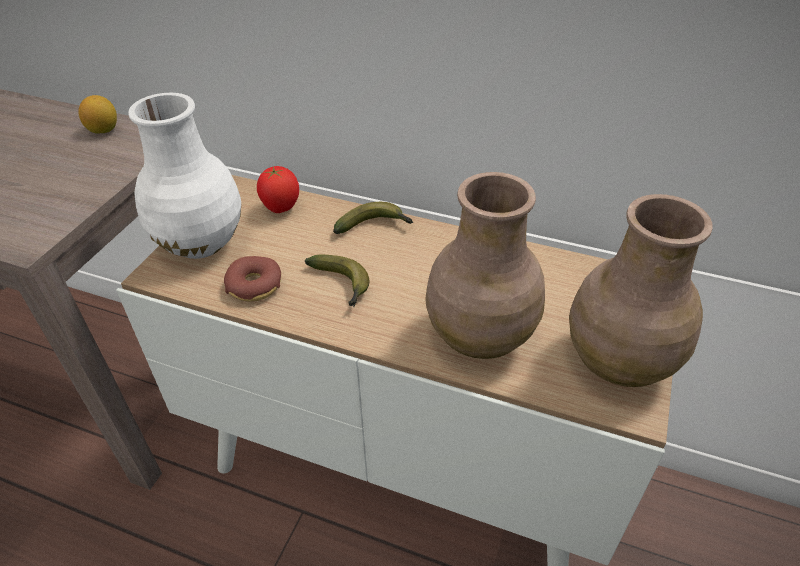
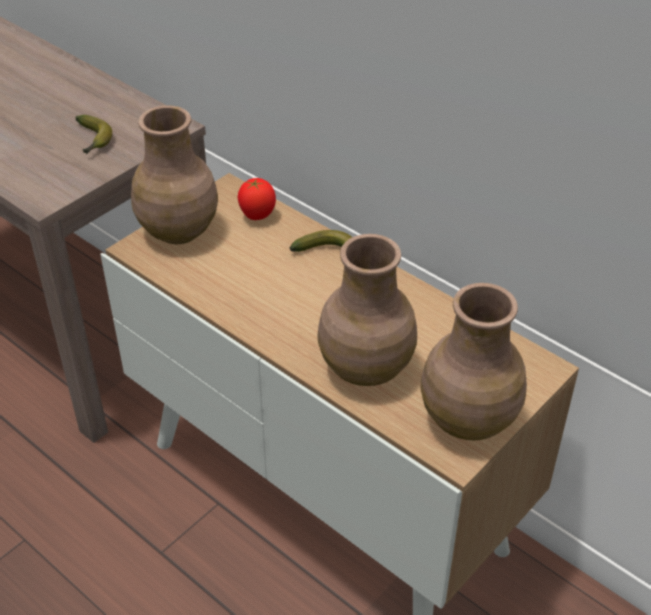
camera: 20 degrees right, 0 degrees up
(104, 130) = (131, 111): lemon -> none
(201, 243) = (179, 231): white vase -> brown vase
(254, 285) = (206, 278): donut -> none
(342, 285) = (276, 297): banana -> banana (93, 141)

